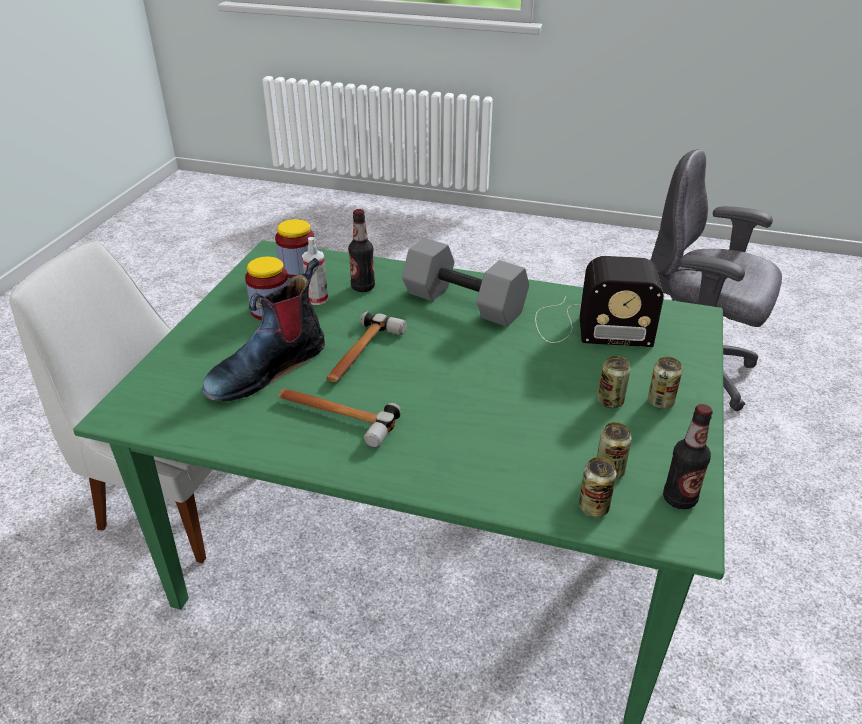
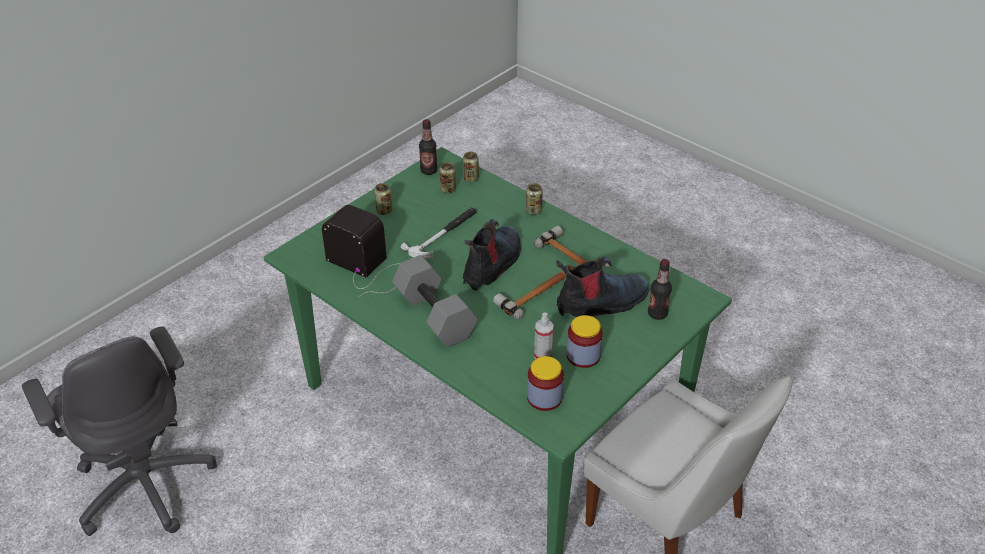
camera: 155 degrees left, 5 degrees up
(363, 287) = (500, 357): bottle -> bottle (657, 314)
(441, 374) = (492, 264): none -> boot
(542, 394) = (443, 234): none -> hammer
(610, 401) = (410, 219): can -> can (533, 211)

